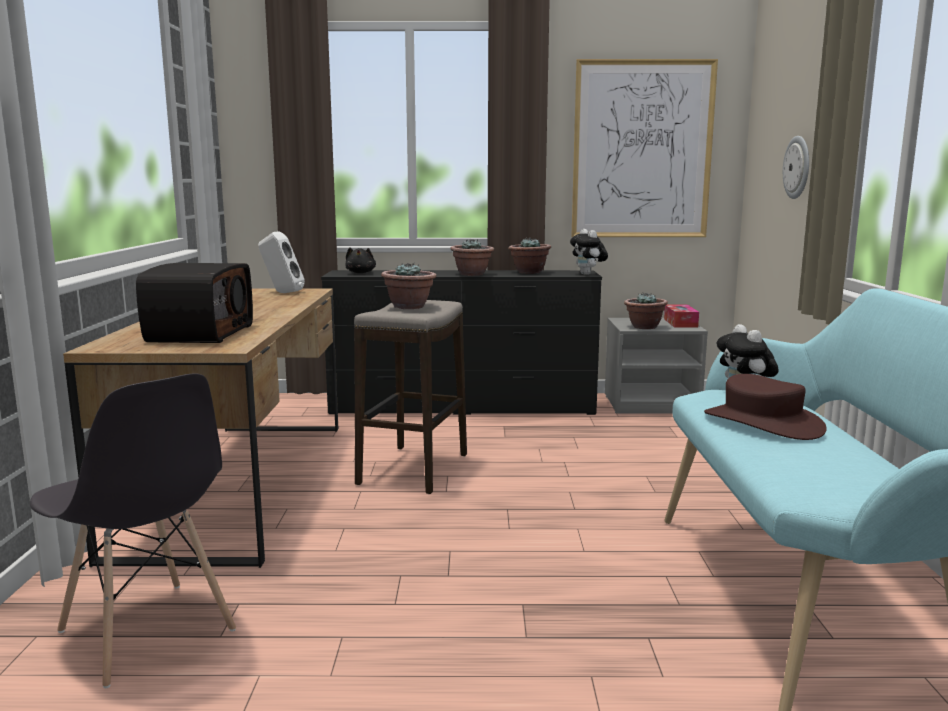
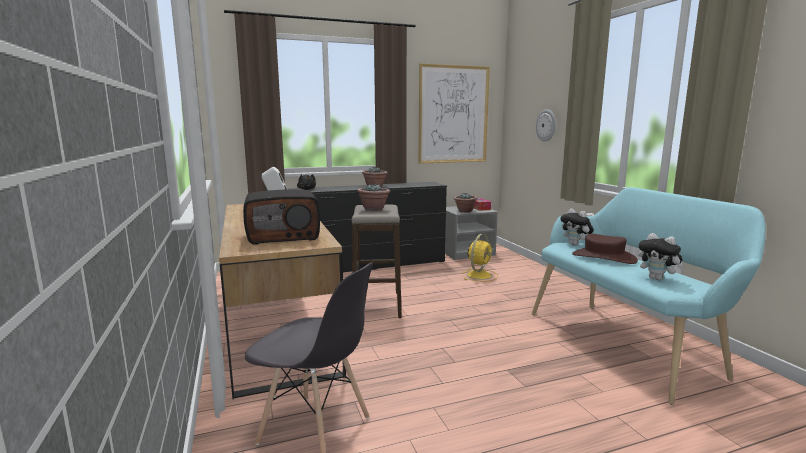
camera: 20 degrees left, 0 degrees up
(199, 333) = (283, 236): radio -> radio turned 90 degrees clockwise
(529, 272) = (403, 184): potted plant -> none
(588, 274) = (437, 184): plush toy -> plush toy (658, 279)
(637, 443) = (479, 275): none -> yellow fan

